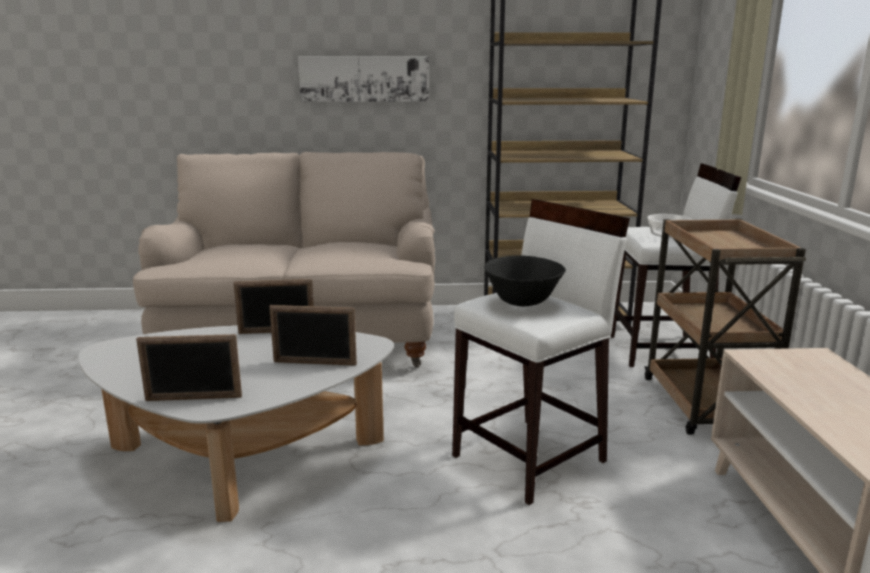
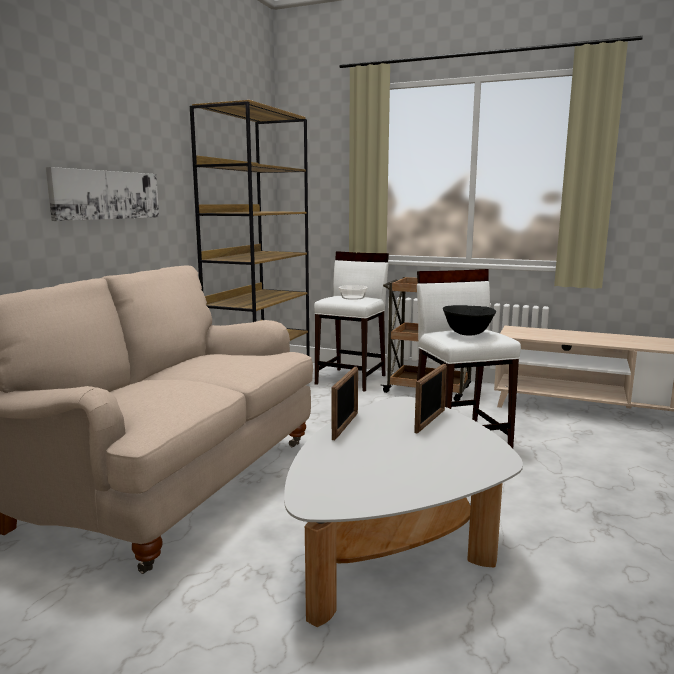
camera: 65 degrees left, 5 degrees down
(193, 398) = (478, 466): picture frame -> none

